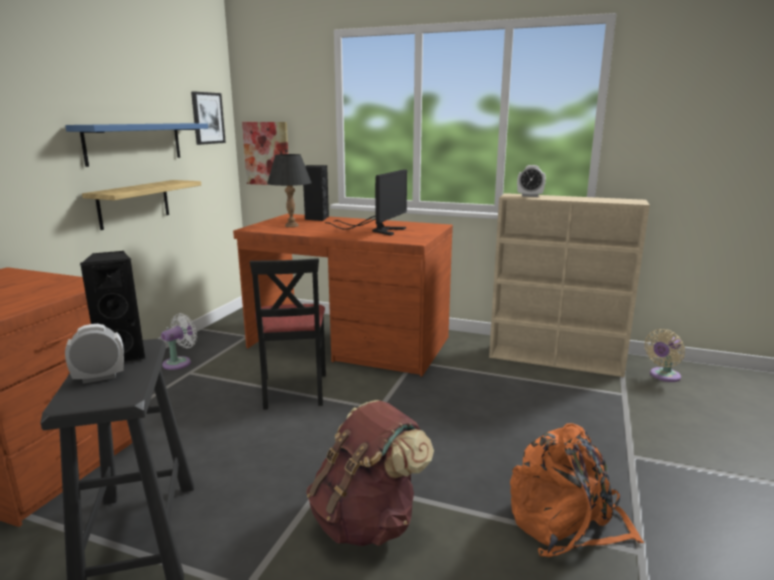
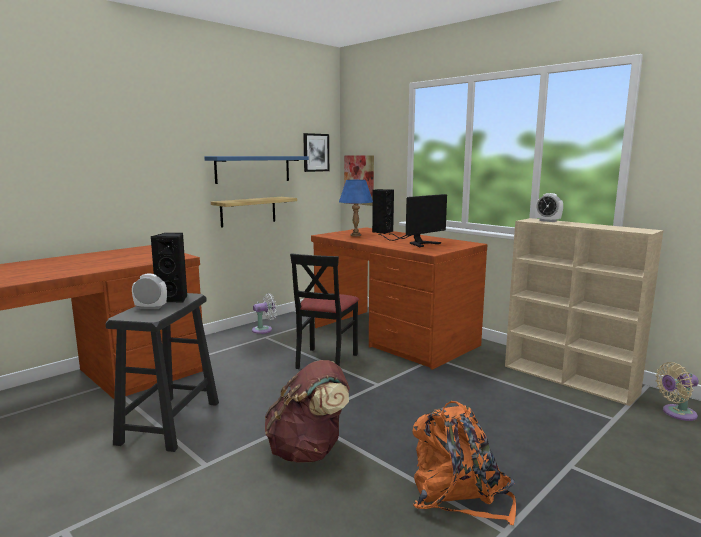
camera: 25 degrees right, 5 degrees down
(292, 225) = (356, 235): black table lamp -> blue table lamp

